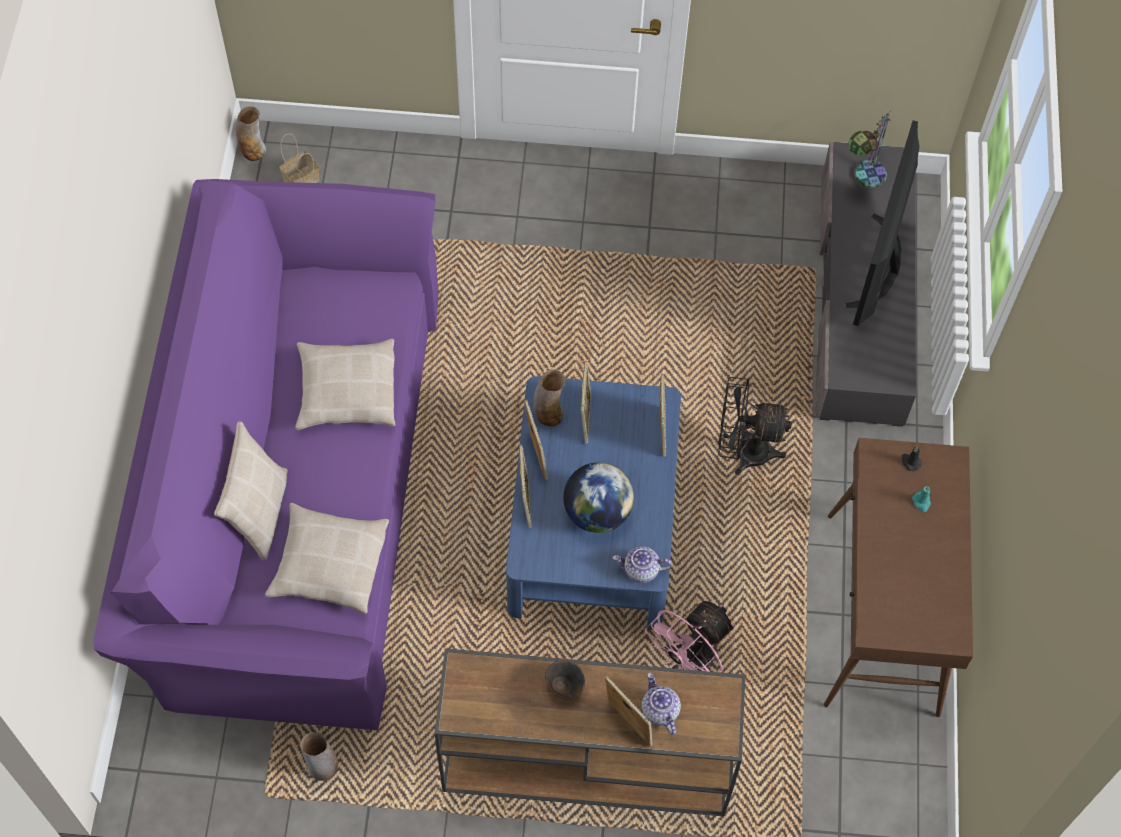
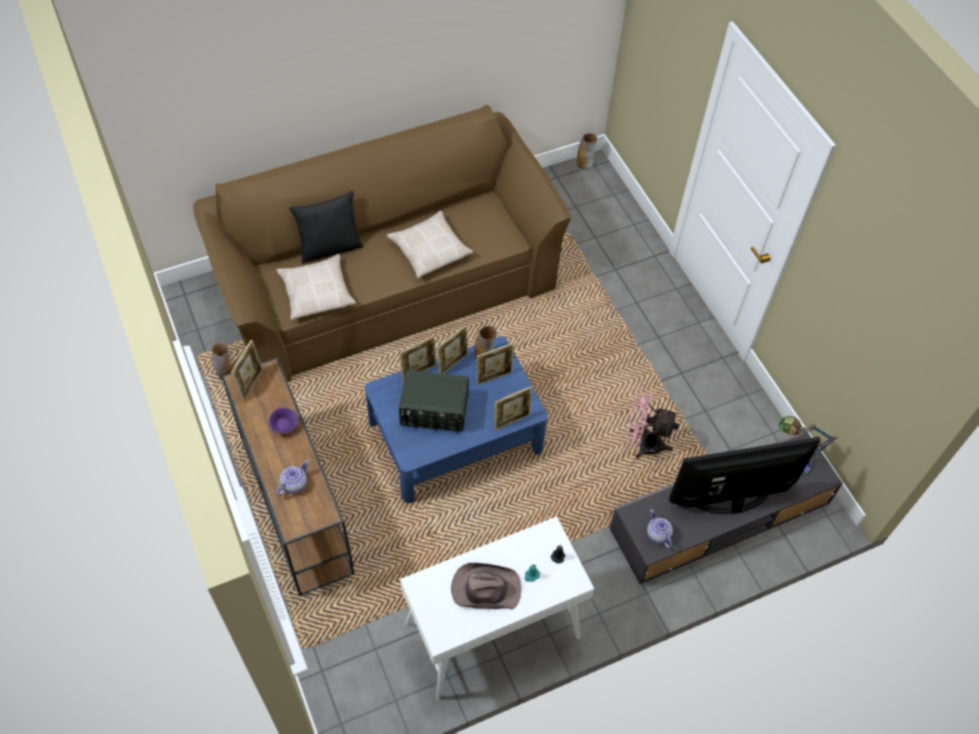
camera: 60 degrees right, 5 degrees down
(259, 512) = (330, 247): beige pillow -> black pillow
(291, 489) = (386, 280): purple sofa -> brown sofa
(302, 179) = (583, 192): basket -> none
(564, 685) = (284, 426): brown bowl -> purple bowl
(597, 512) = (434, 411): globe -> radio
(627, 724) = (276, 470): picture frame -> picture frame (251, 384)
(640, 570) = (408, 452): teapot -> teapot (657, 534)
(689, 663) = (392, 531): pink fan -> pink fan (643, 443)
(743, 451) = (558, 496): black fan -> none
(883, 614) = (491, 631): brown console table -> white console table
(914, 559) = (485, 588): none -> brown hat

